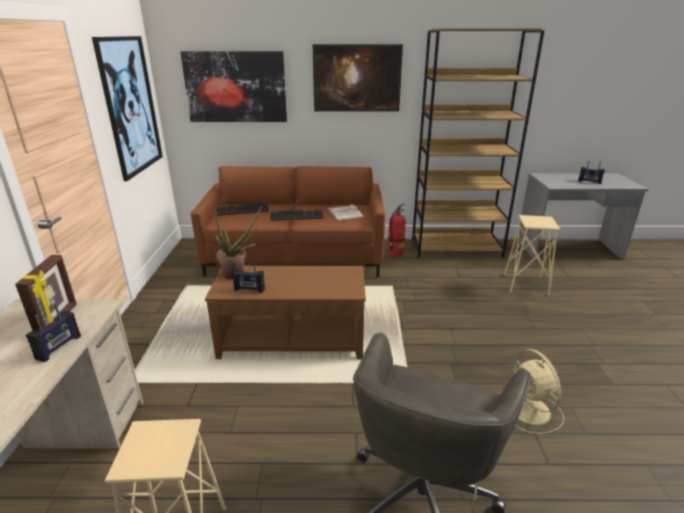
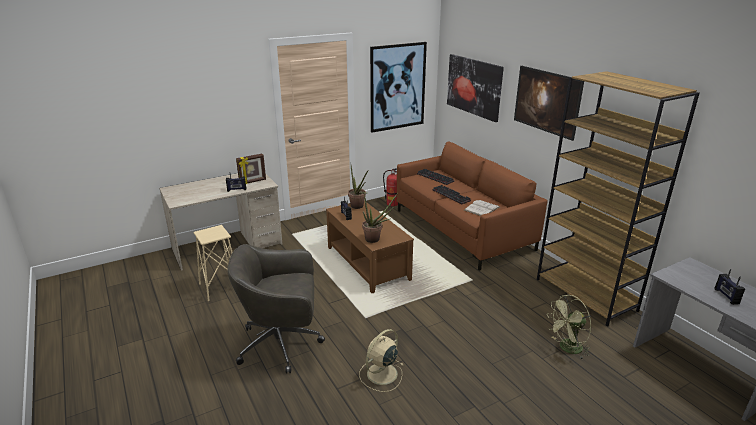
camera: 60 degrees right, 0 degrees up
(339, 288) = (375, 239): none -> potted plant
(395, 253) = (528, 267): fire extinguisher -> fire extinguisher (392, 203)
(526, 284) = (567, 349): beige stool -> green fan

